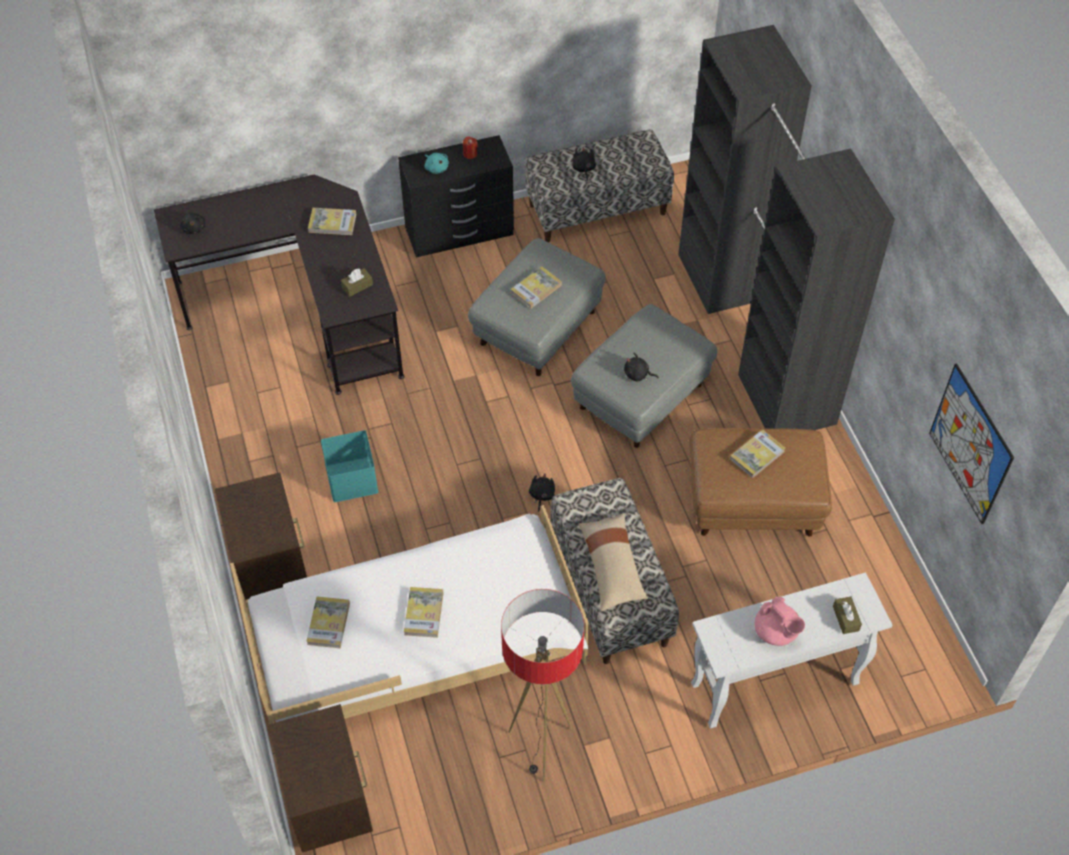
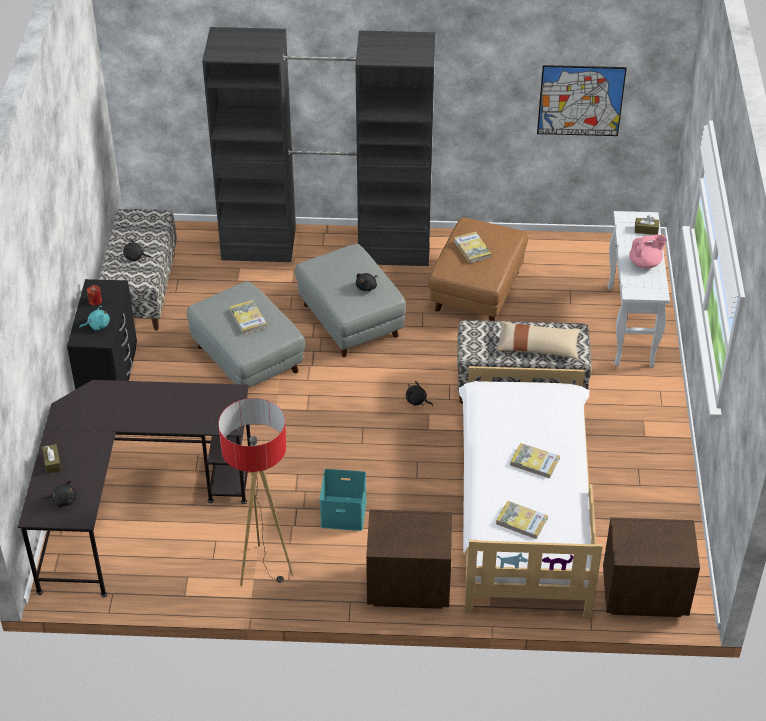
camera: 70 degrees left, 10 degrees down
(332, 223) = (121, 403): book -> none
(357, 286) = (207, 403): brown tissue box -> brown tissue box (52, 462)
(541, 747) = (639, 459): floor lamp -> floor lamp (264, 569)

